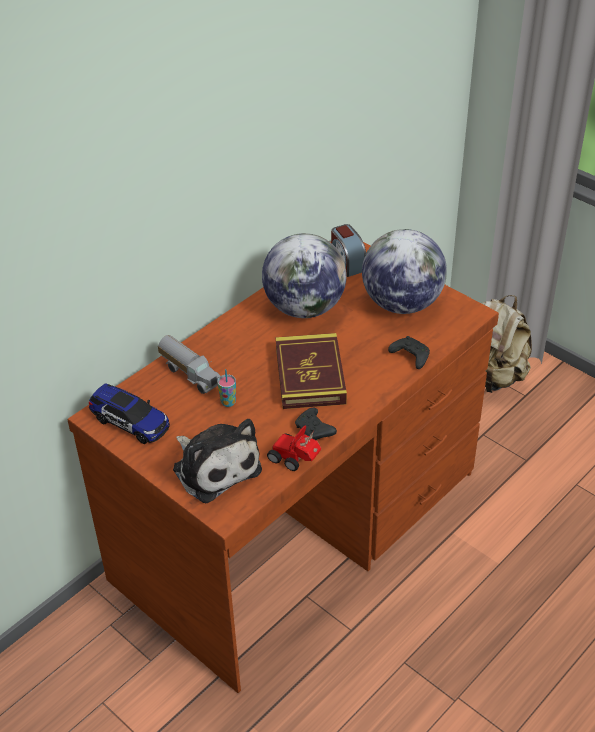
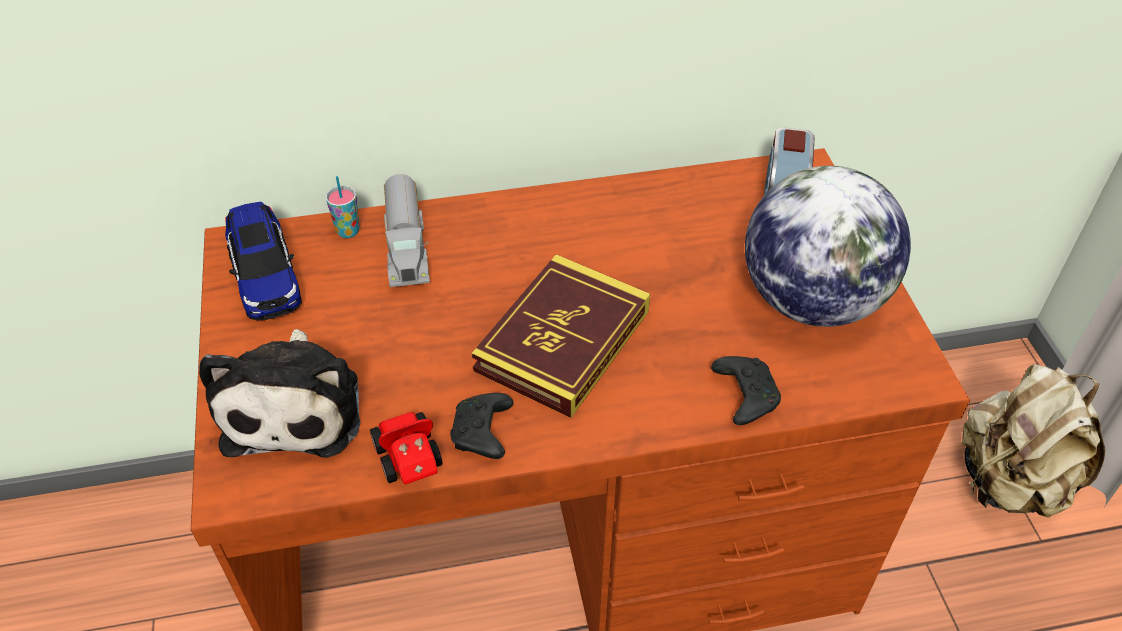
camera: 35 degrees right, 5 degrees up
(228, 402) = (412, 318): cup -> cup (348, 231)
(304, 308) = (655, 232): globe -> none

